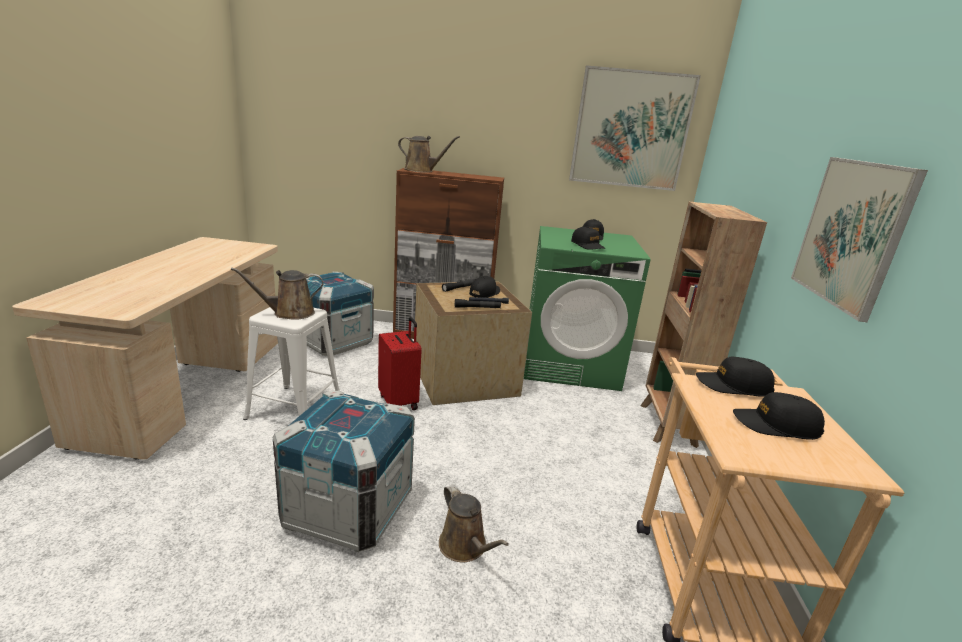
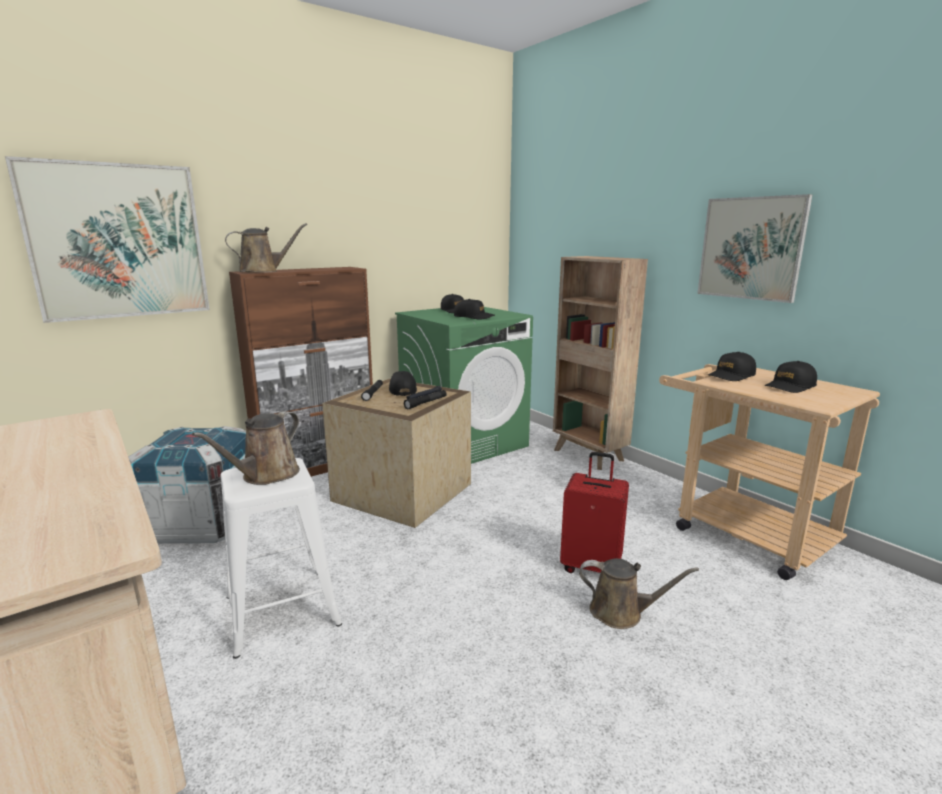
camera: 40 degrees left, 5 degrees down
(348, 509) = (499, 654): crate -> none
(399, 402) = (381, 541): red suitcase -> red suitcase (592, 566)
(631, 130) = (454, 204): picture -> picture (118, 242)

